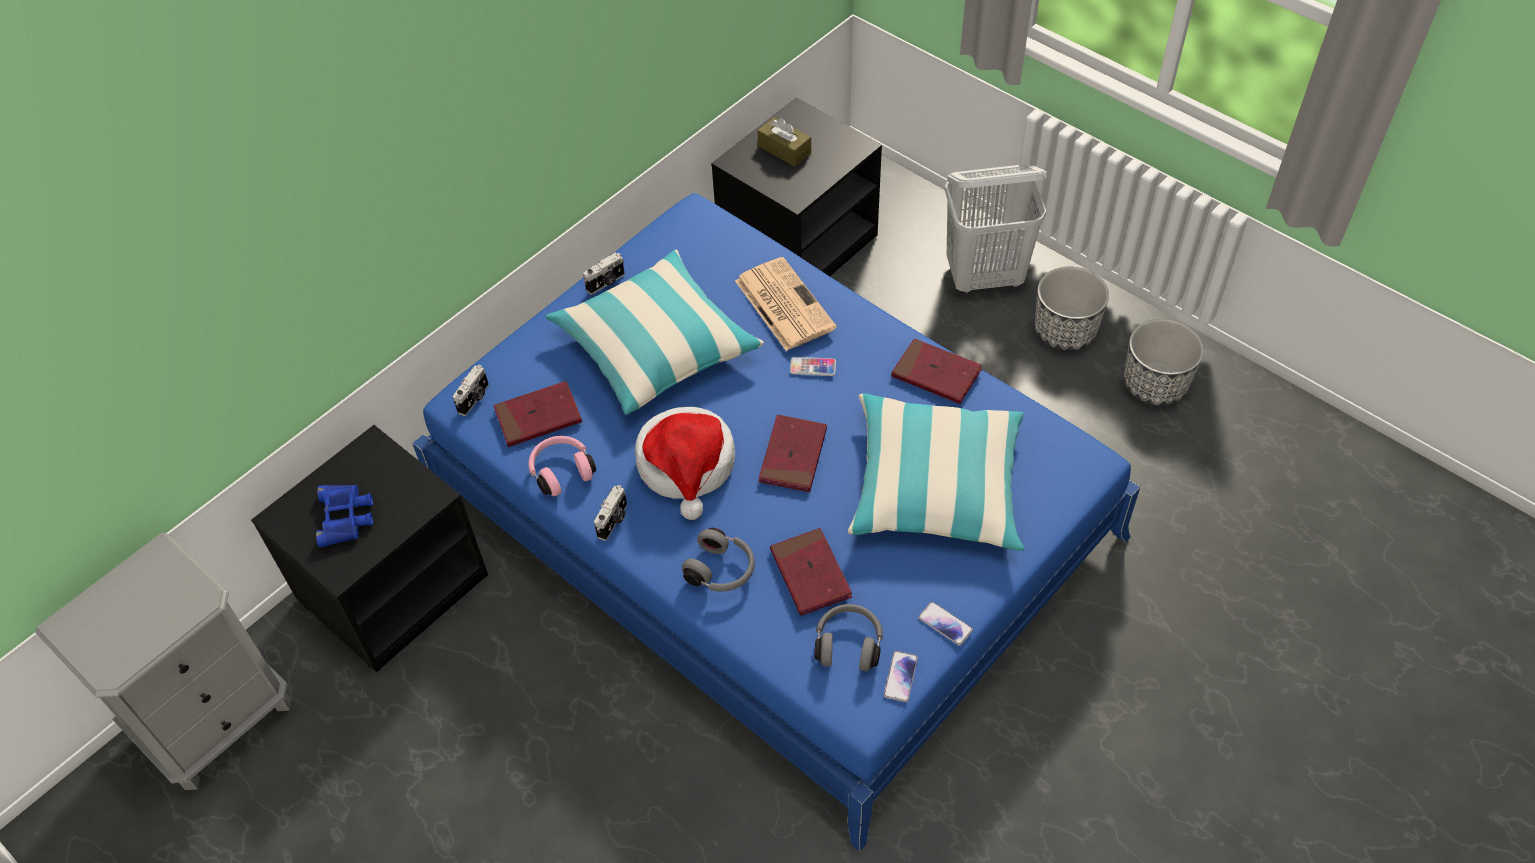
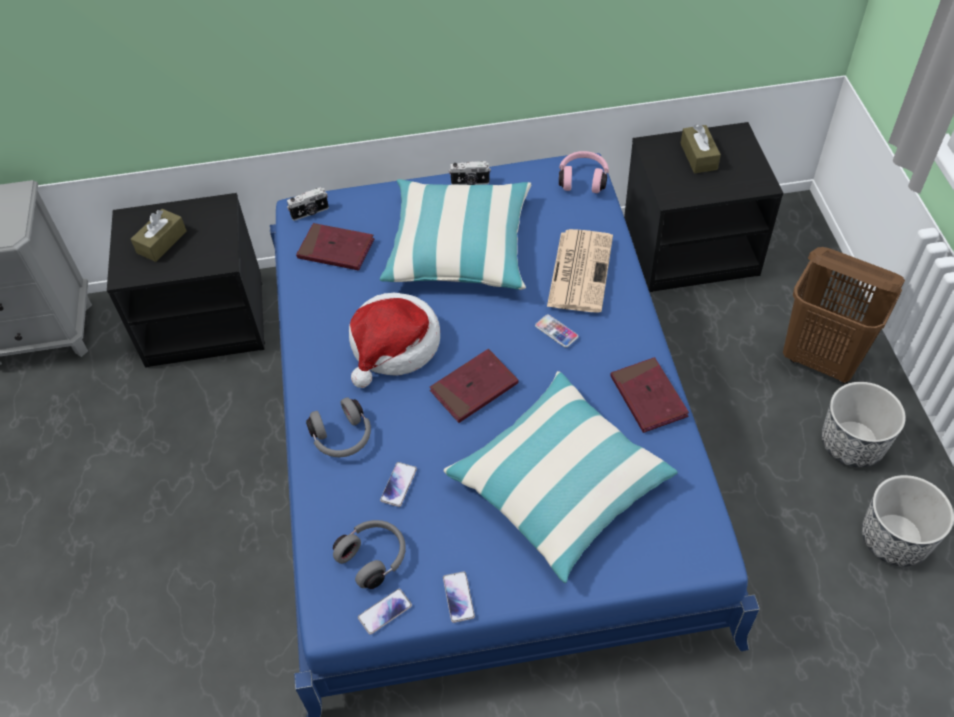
camera: 40 degrees right, 0 degrees up
(346, 517) = (162, 242): blue binoculars -> brown tissue box
(561, 471) = (313, 296): pink headphones -> pink headphones (583, 179)
(614, 521) = (310, 353): camera -> none
(810, 574) = (399, 485): red book -> phone
(985, 277) = (822, 359): white laundry basket -> brown laundry basket

